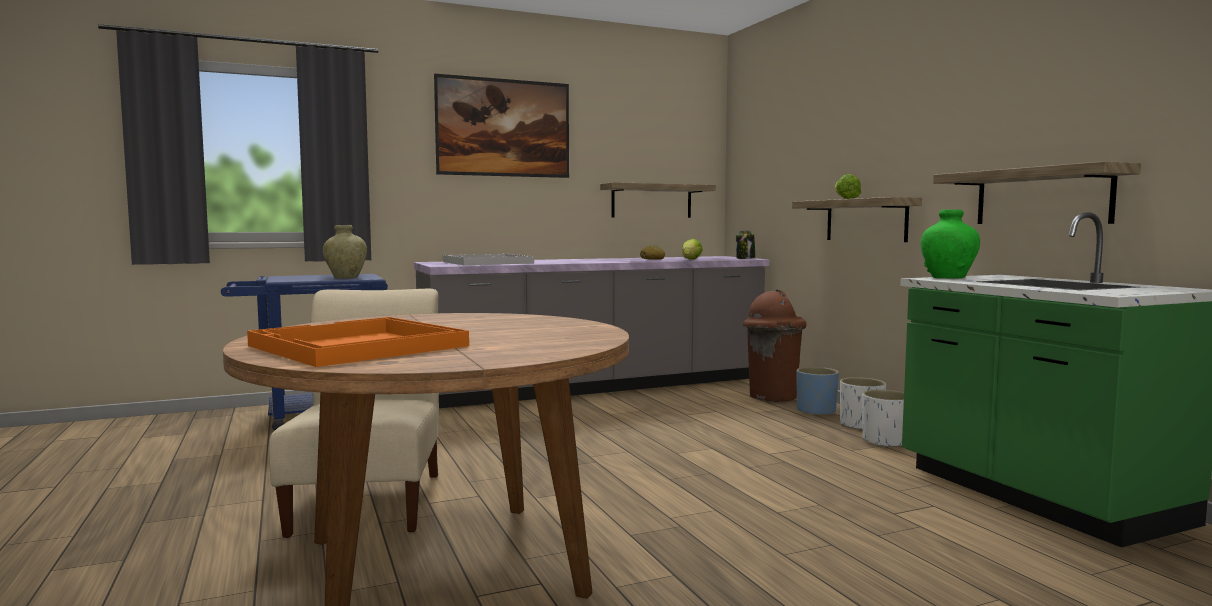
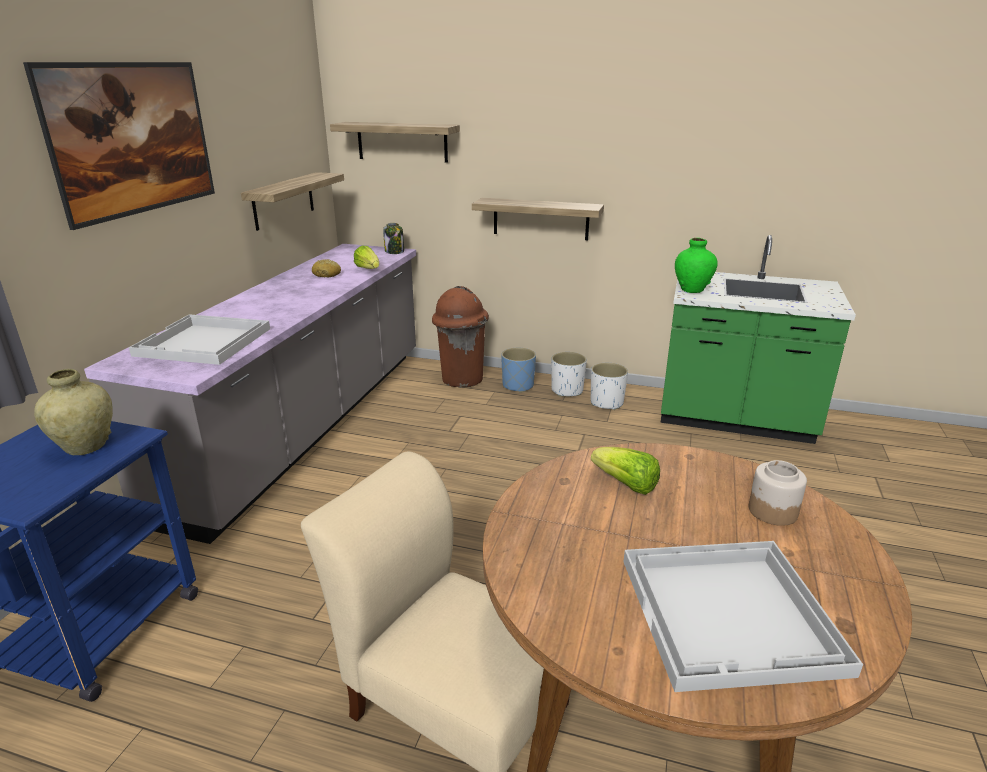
camera: 50 degrees left, 20 degrees up
(357, 346) = (731, 615): orange tray -> white tray
(544, 342) = (772, 511): none -> jar
(845, 199) = (528, 202): lettuce -> lettuce (626, 484)
(1042, 197) = (714, 213): shelf -> shelf (402, 142)

